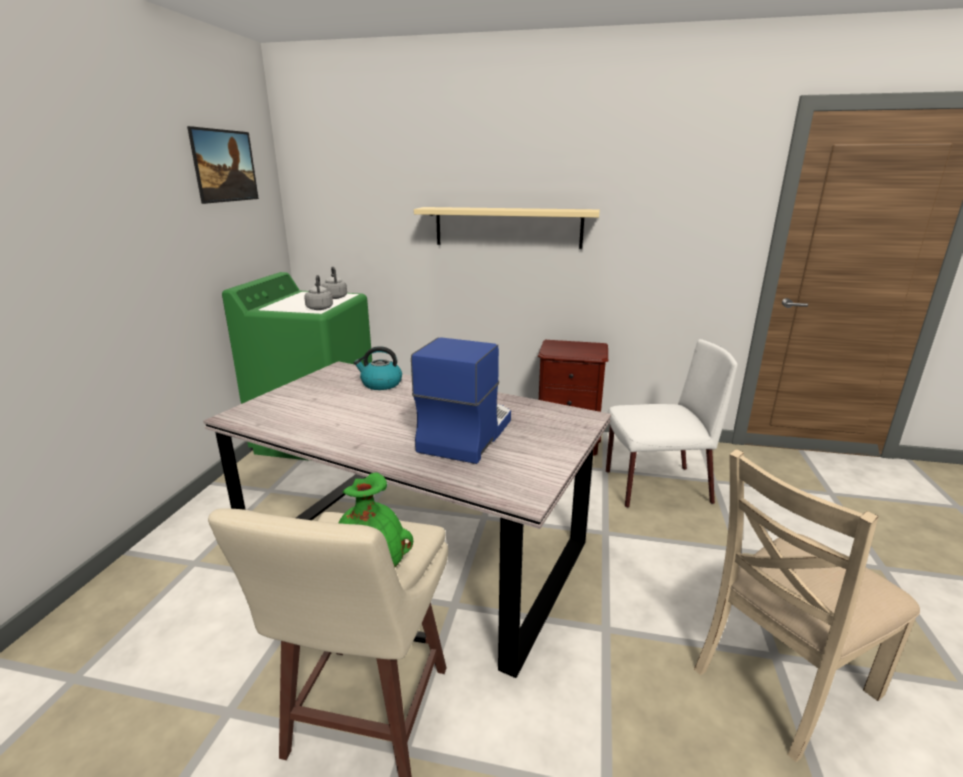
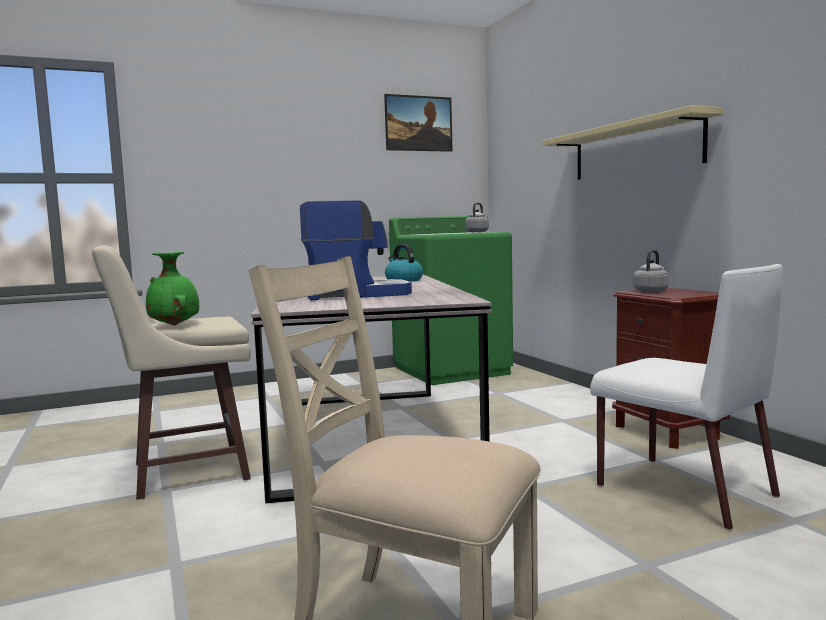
camera: 55 degrees right, 15 degrees down
(320, 308) = (442, 233): grey kettle -> grey kettle (651, 291)

